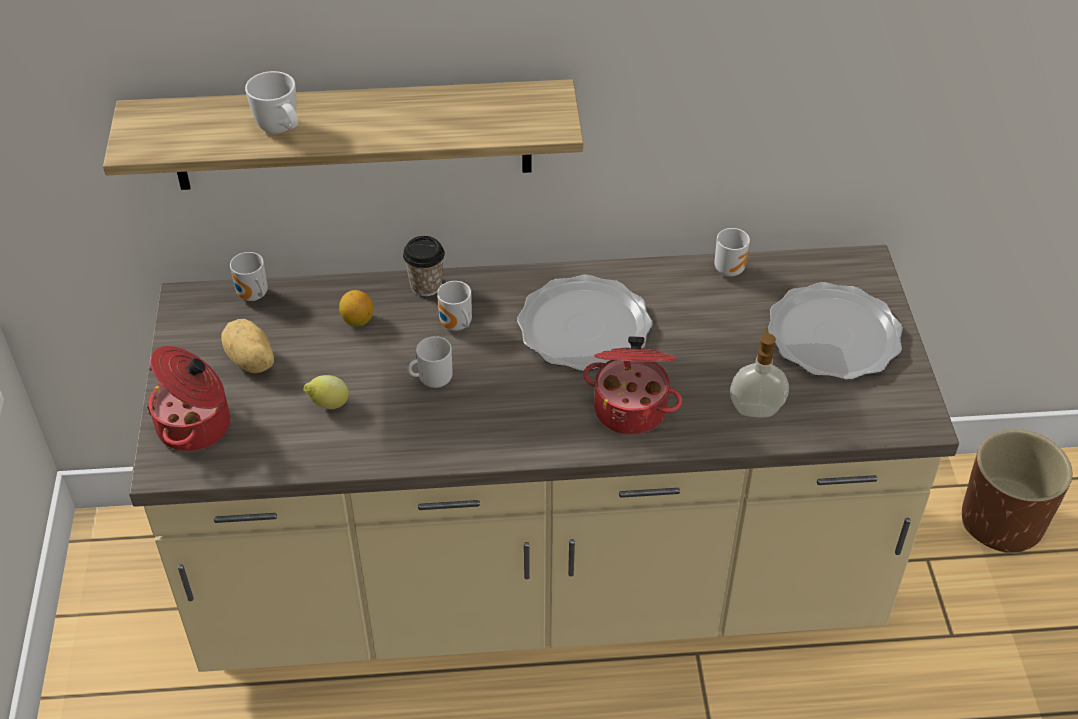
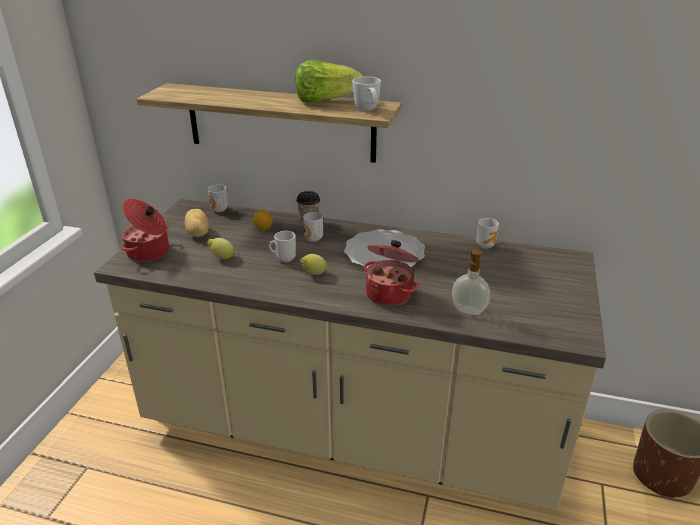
camera: 20 degrees right, 15 degrees down
(281, 131) = (232, 99): white mug -> white mug (367, 110)
(447, 103) = (325, 101): none -> lettuce
(496, 400) = (313, 274): none -> lemon
(834, 335) = (538, 286): plate -> none

